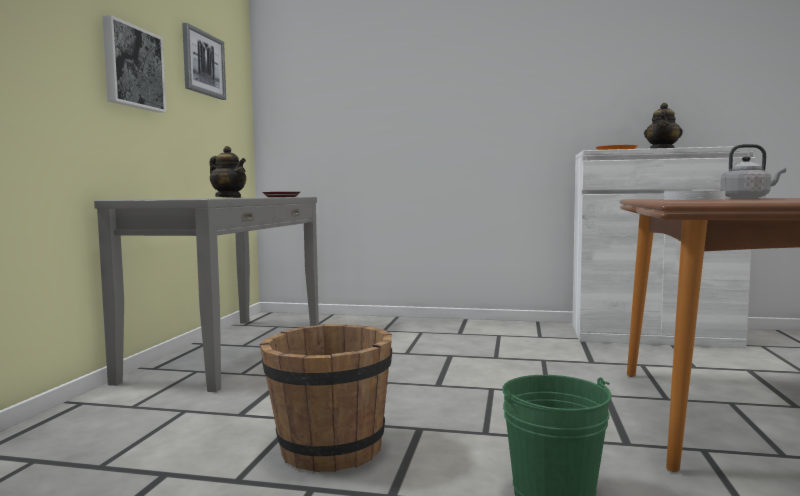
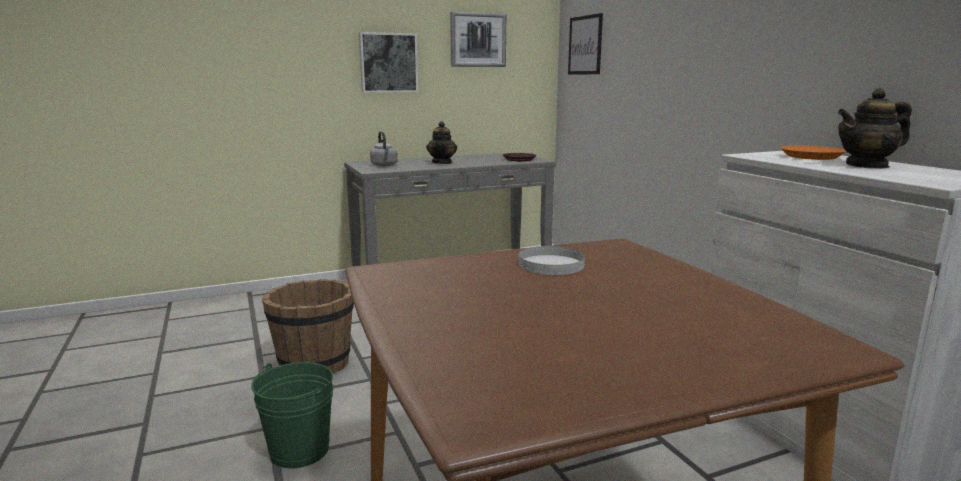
camera: 55 degrees right, 10 degrees up
(303, 87) = (585, 45): none -> picture
(747, 198) = (650, 281): grey kettle -> grey kettle (384, 165)

